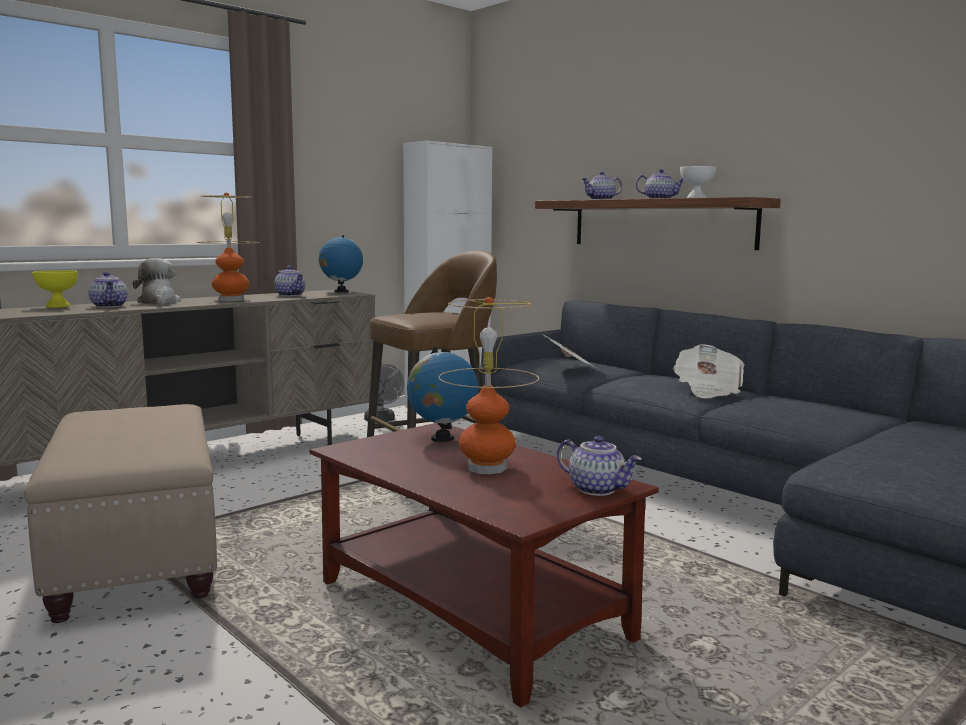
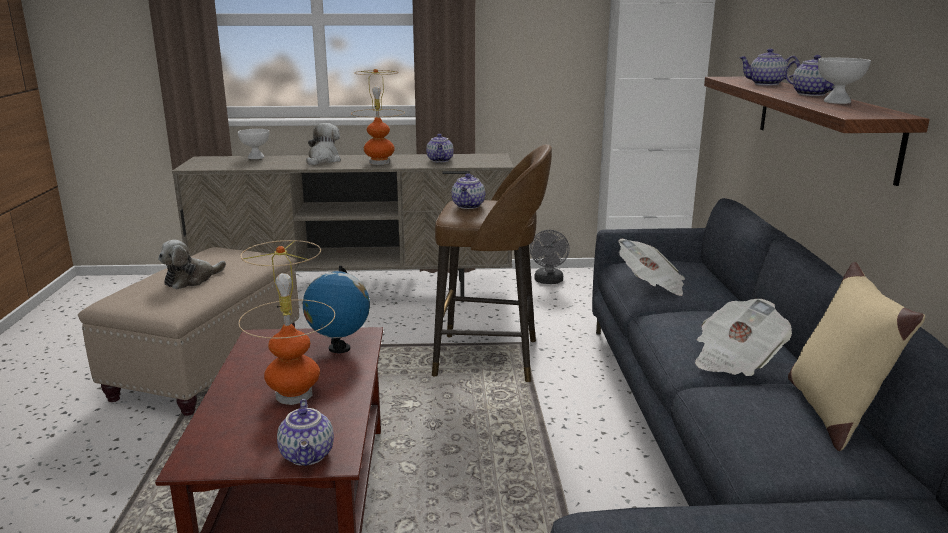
camera: 40 degrees right, 10 degrees up
(58, 306) = (256, 157): yellow bowl -> white bowl
(109, 306) = (282, 161): teapot -> teapot (468, 206)
(128, 435) = (191, 280): none -> plush toy
(341, 291) = (498, 158): globe -> none
(804, 399) = (833, 412): none -> beige pillow

